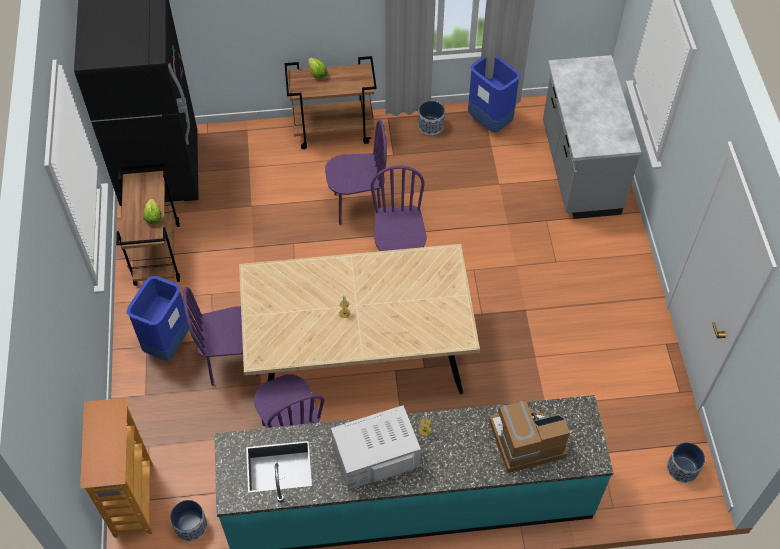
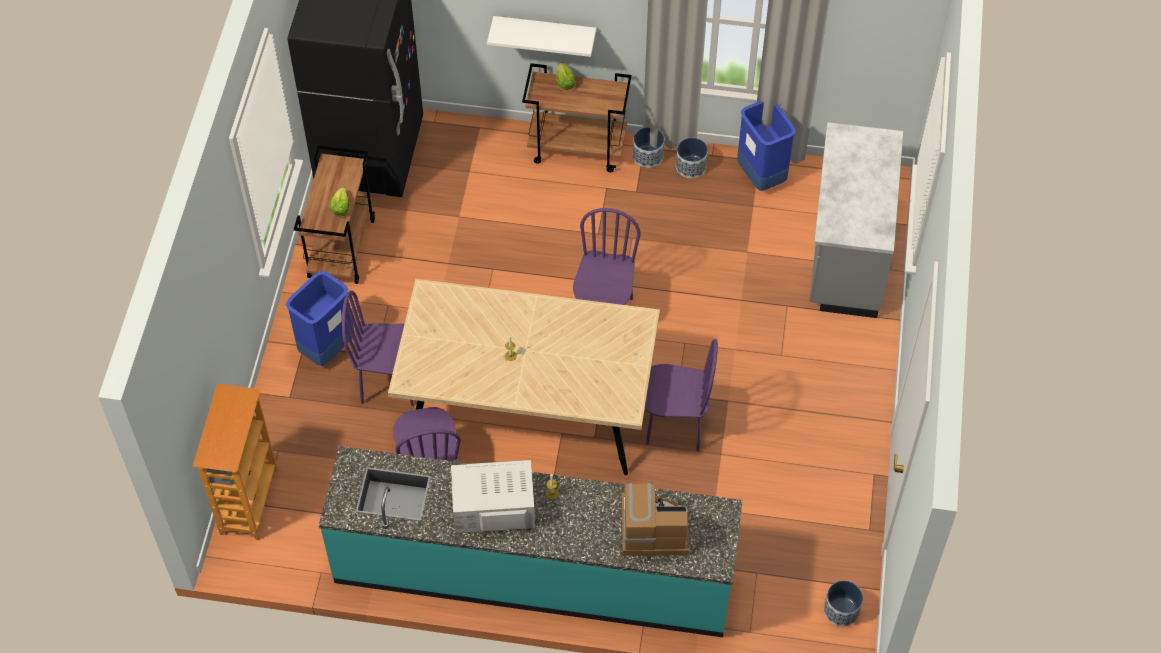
camera: 15 degrees right, 0 degrees up
(191, 525) = (300, 541): planter -> planter (648, 156)
(294, 31) = (544, 32): none -> white shelf
(358, 206) = (577, 243): purple chair -> purple chair (674, 426)

